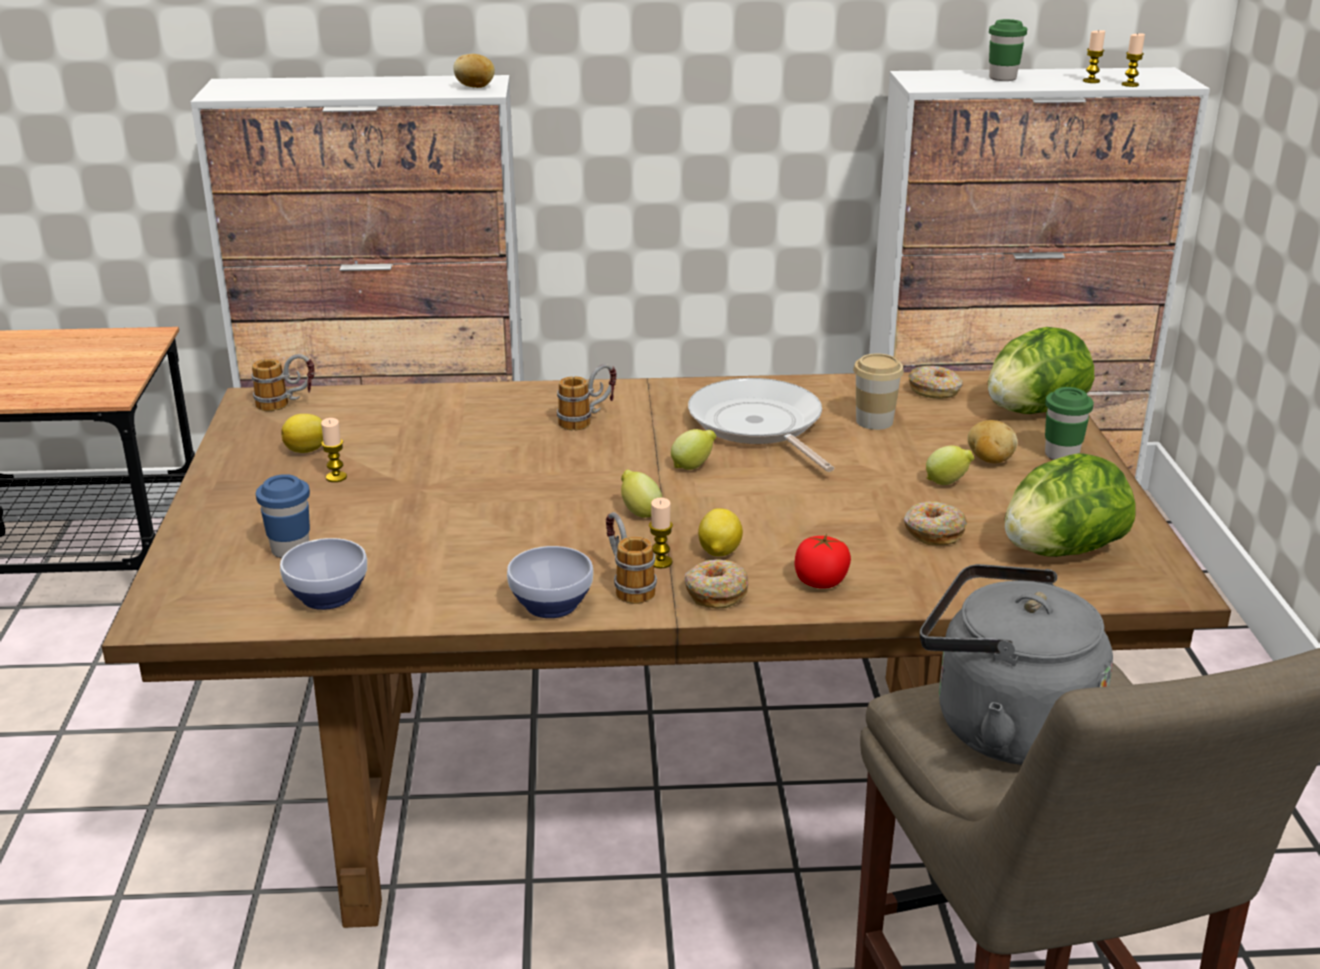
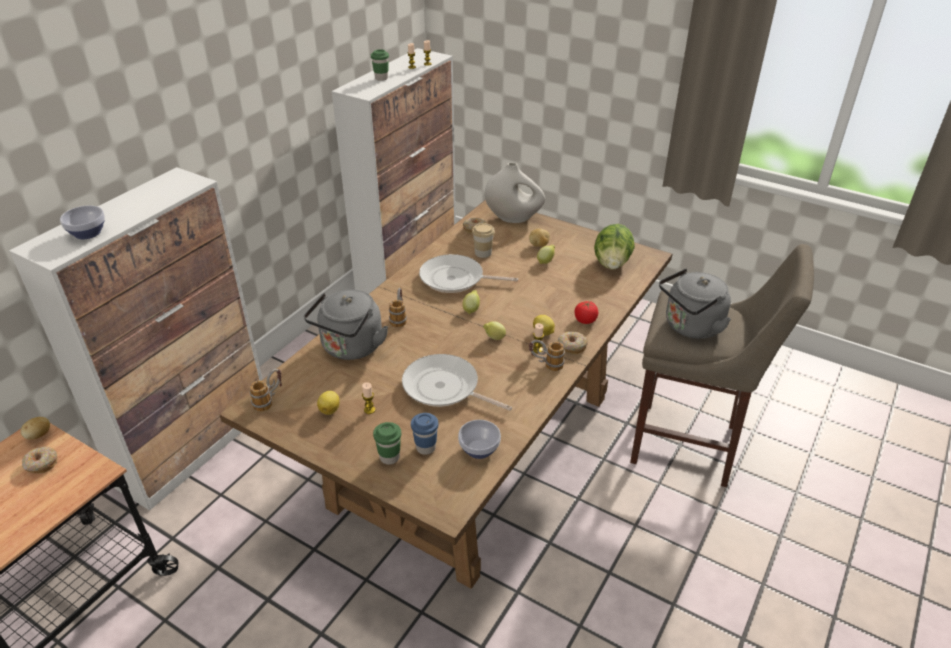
camera: 55 degrees left, 10 degrees up
(452, 516) = (444, 388): none -> frying pan
(465, 413) = (350, 348): none -> grey kettle
(475, 87) = (185, 182): potato -> potato (39, 435)
(549, 604) = (542, 390): bowl -> bowl (86, 233)
(933, 532) = (576, 281): donut -> donut (41, 464)
(1033, 410) = (514, 218): lettuce -> white vase
(1061, 455) = (551, 230): green cup -> green cup (389, 457)

